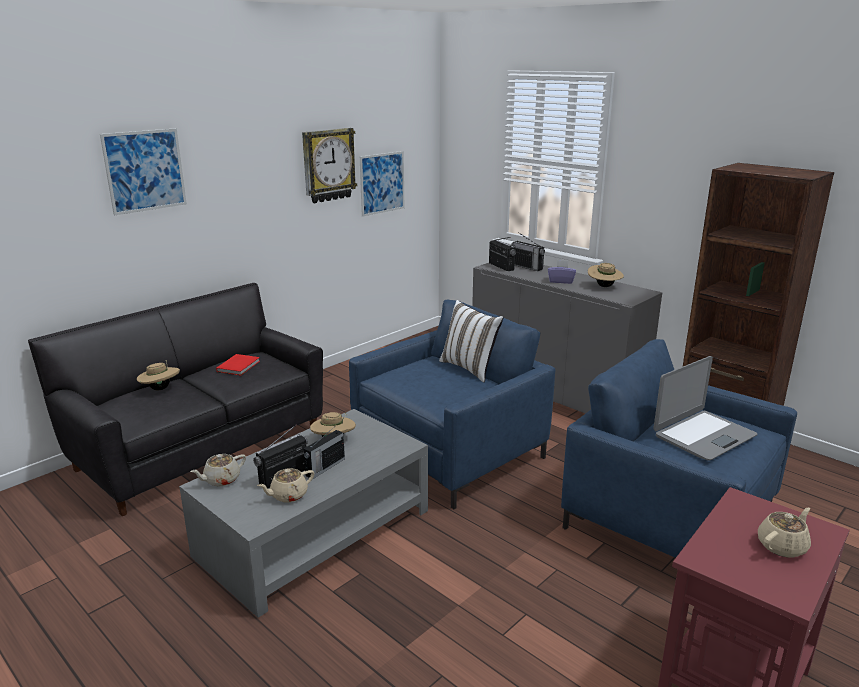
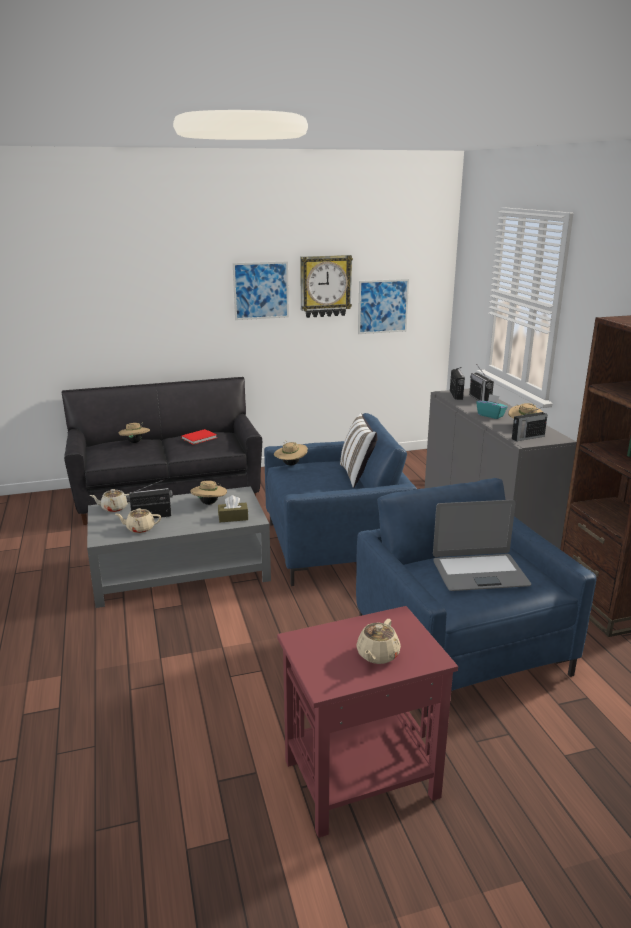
camera: 30 degrees right, 0 degrees up
(145, 171) = (158, 279): picture -> picture (261, 290)
(324, 467) = (182, 518): radio -> radio (527, 437)
(381, 449) = (233, 518): none -> brown tissue box
(389, 372) = (290, 464): none -> beige hat
(561, 281) = (490, 415): purple tissue box -> turquoise tissue box
(782, 546) = (377, 655): beige teapot -> beige teapot turned 120 degrees clockwise

